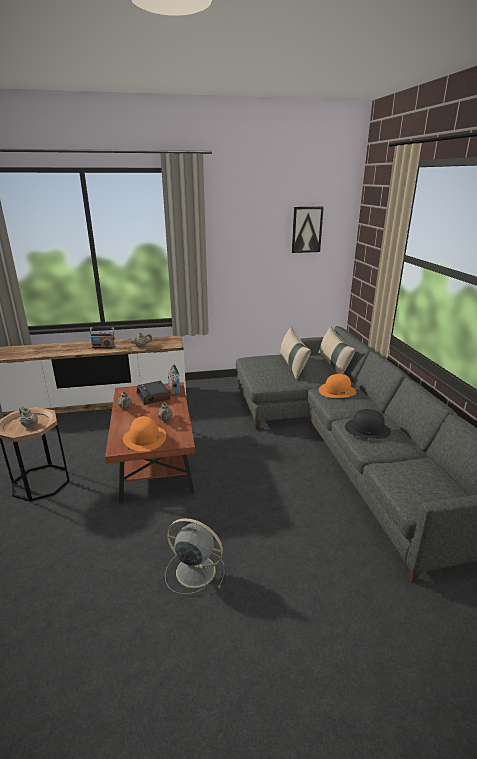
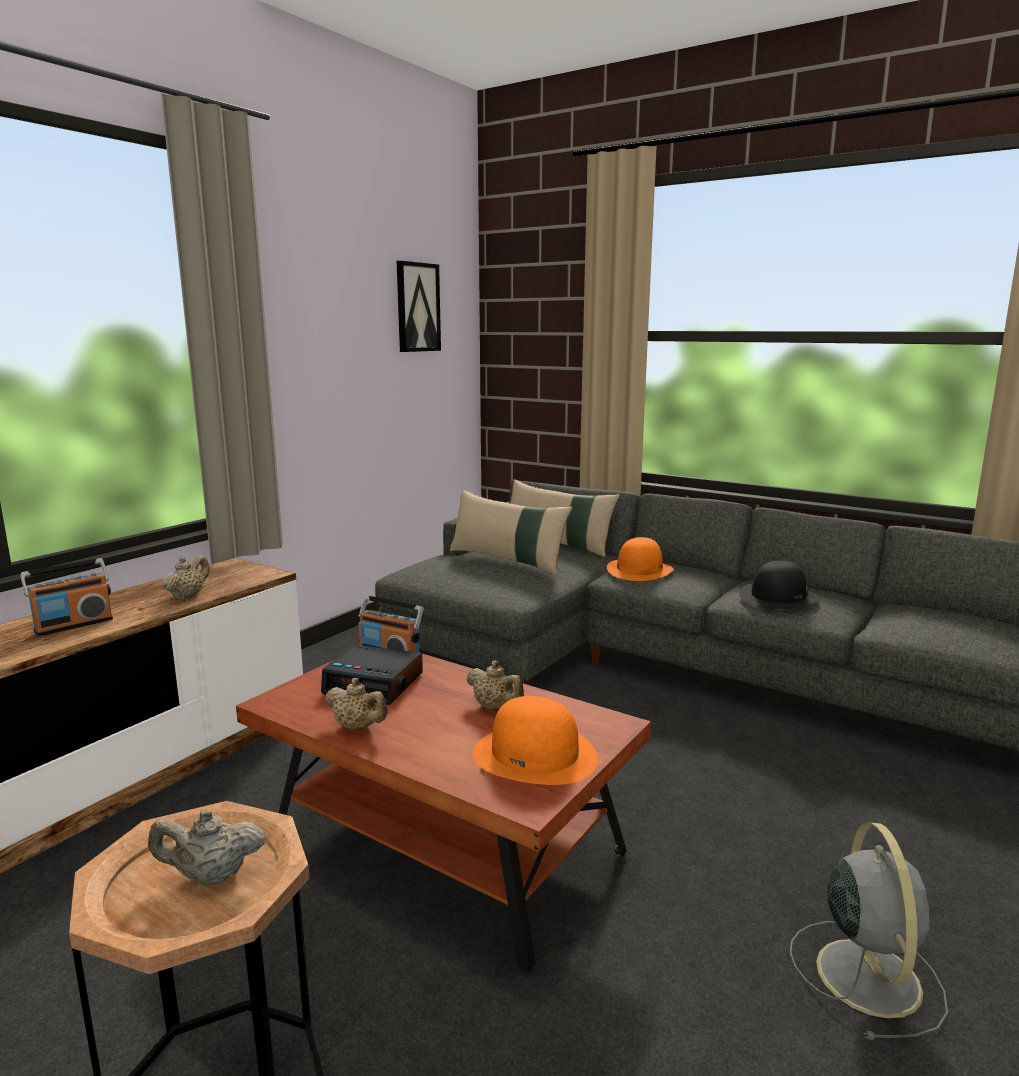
camera: 45 degrees left, 10 degrees down
(194, 570) = (866, 973): grey fan -> grey fan turned 120 degrees clockwise

